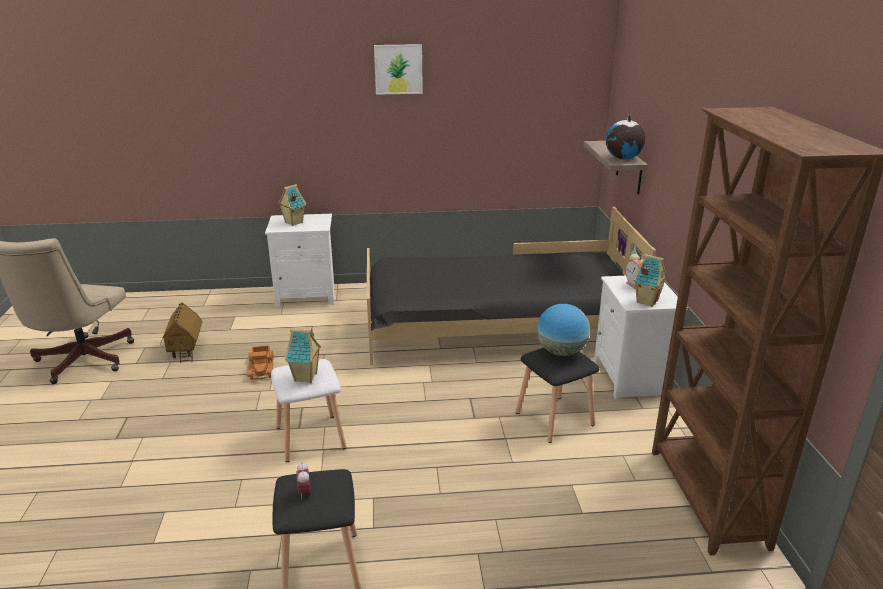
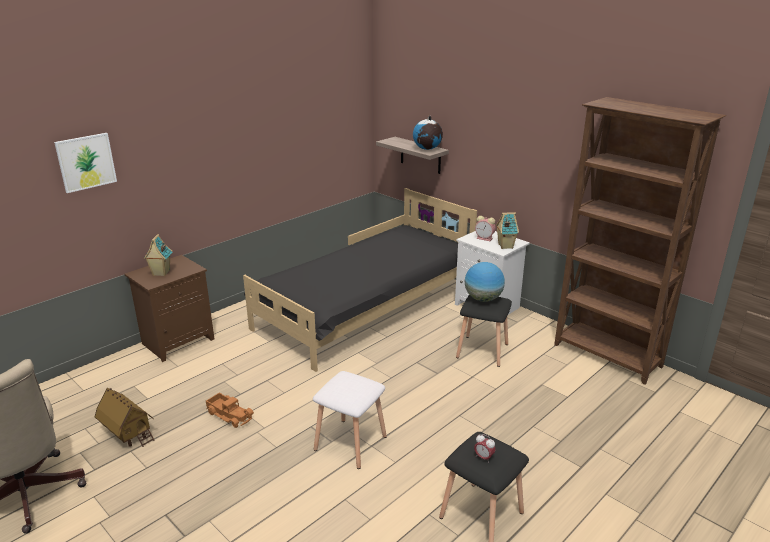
camera: 40 degrees left, 0 degrees up
(306, 377) = (356, 389): toy house -> none
(307, 295) = (178, 341): white nightstand -> brown nightstand
(398, 69) = (225, 105): picture -> picture (86, 162)

